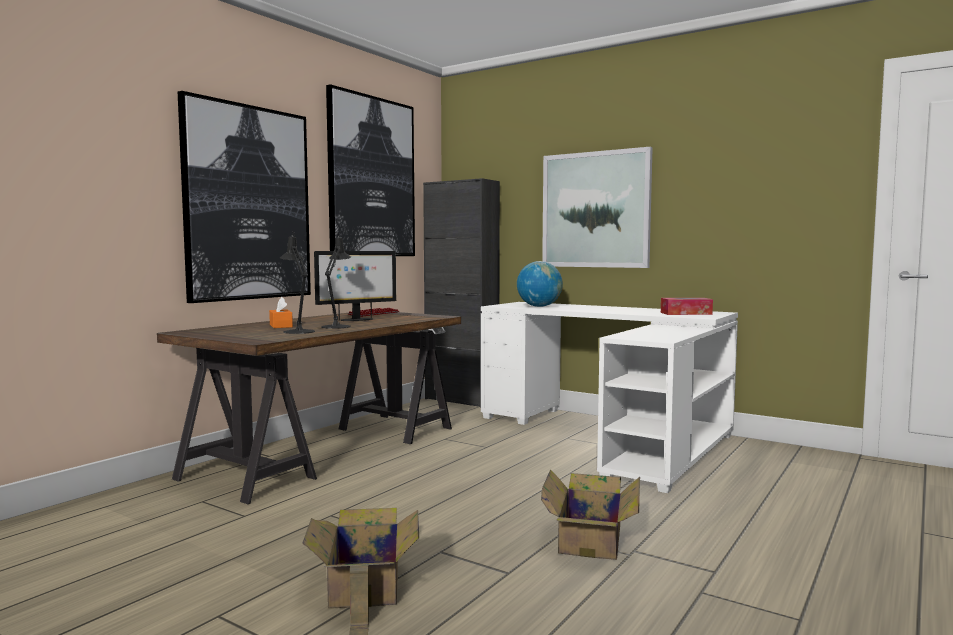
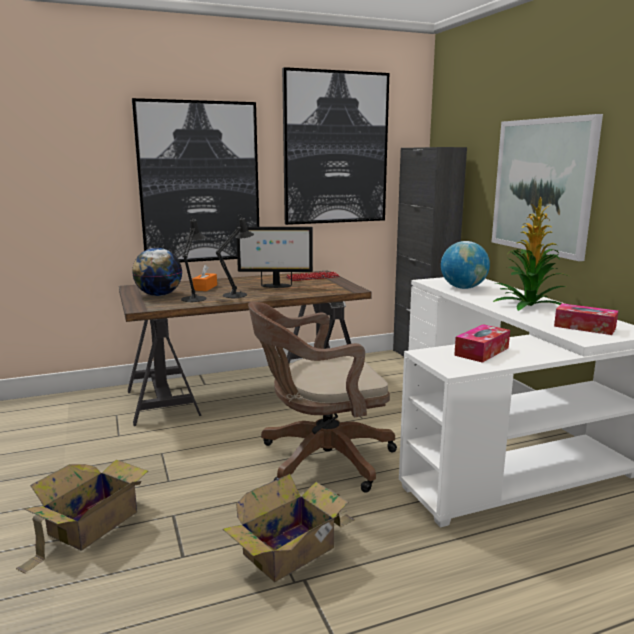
camera: 35 degrees right, 10 degrees up
(244, 333) = (159, 295): none -> globe
(502, 480) = (319, 459): none -> brown office chair
(615, 309) = (528, 305): none -> potted plant
(651, 332) = (481, 351): none -> tissue box

